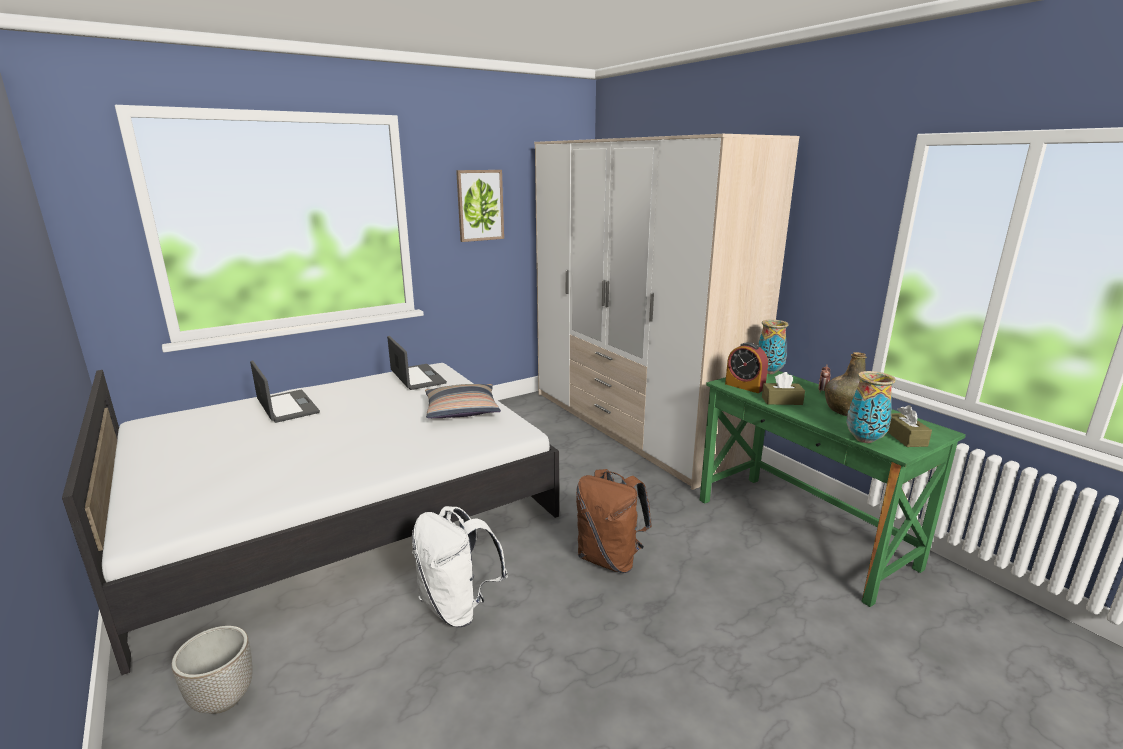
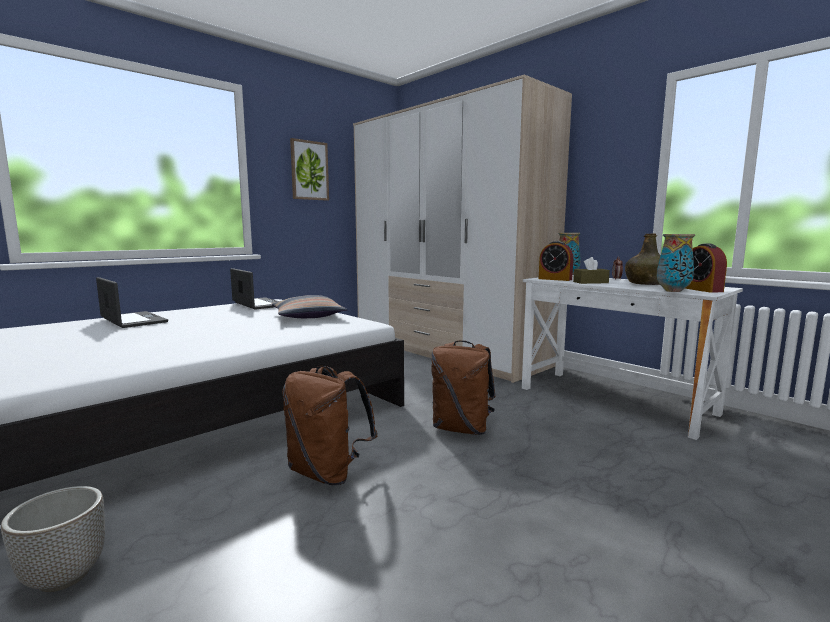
camera: 10 degrees left, 10 degrees down
(458, 607) = (328, 473): white backpack -> brown backpack
(802, 532) = (614, 401): green desk -> white desk
(905, 437) = (701, 289): brown tissue box -> alarm clock

